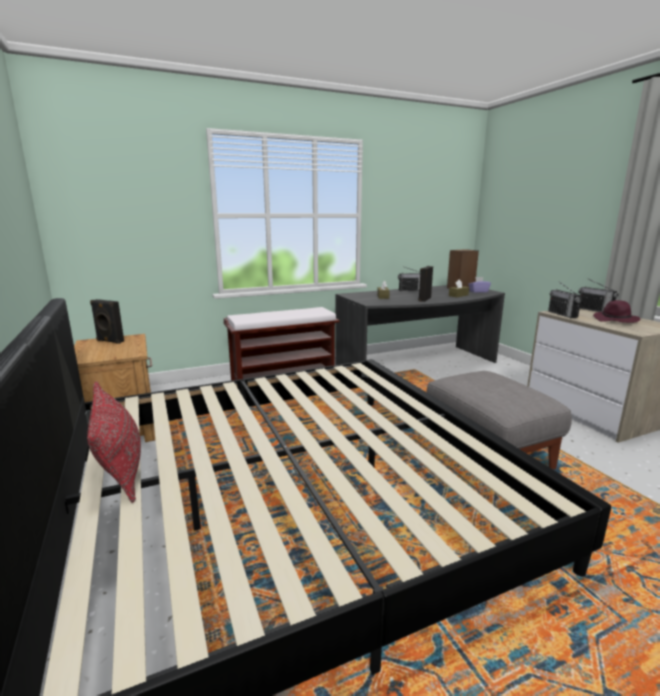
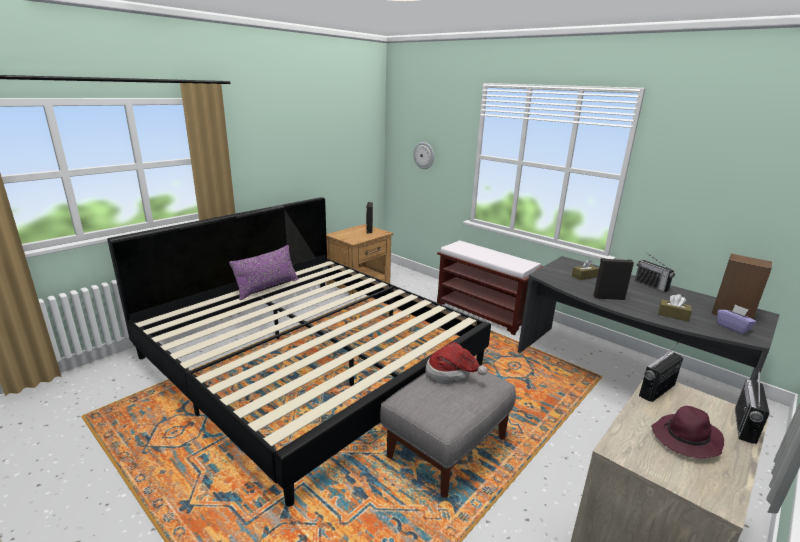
camera: 65 degrees right, 5 degrees up
(120, 467) = (267, 288): red pillow -> purple pillow
(128, 225) = (424, 155): none -> wall clock
(473, 383) = (451, 375): none -> hat

